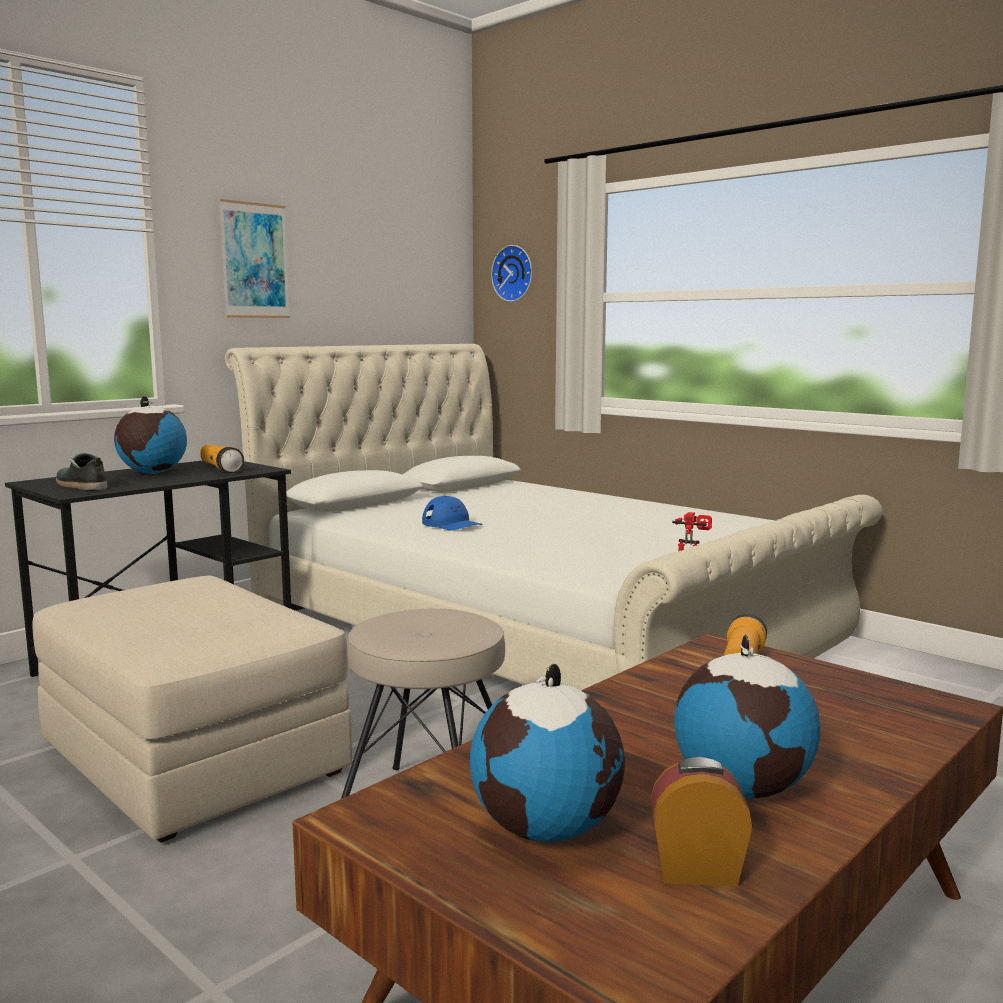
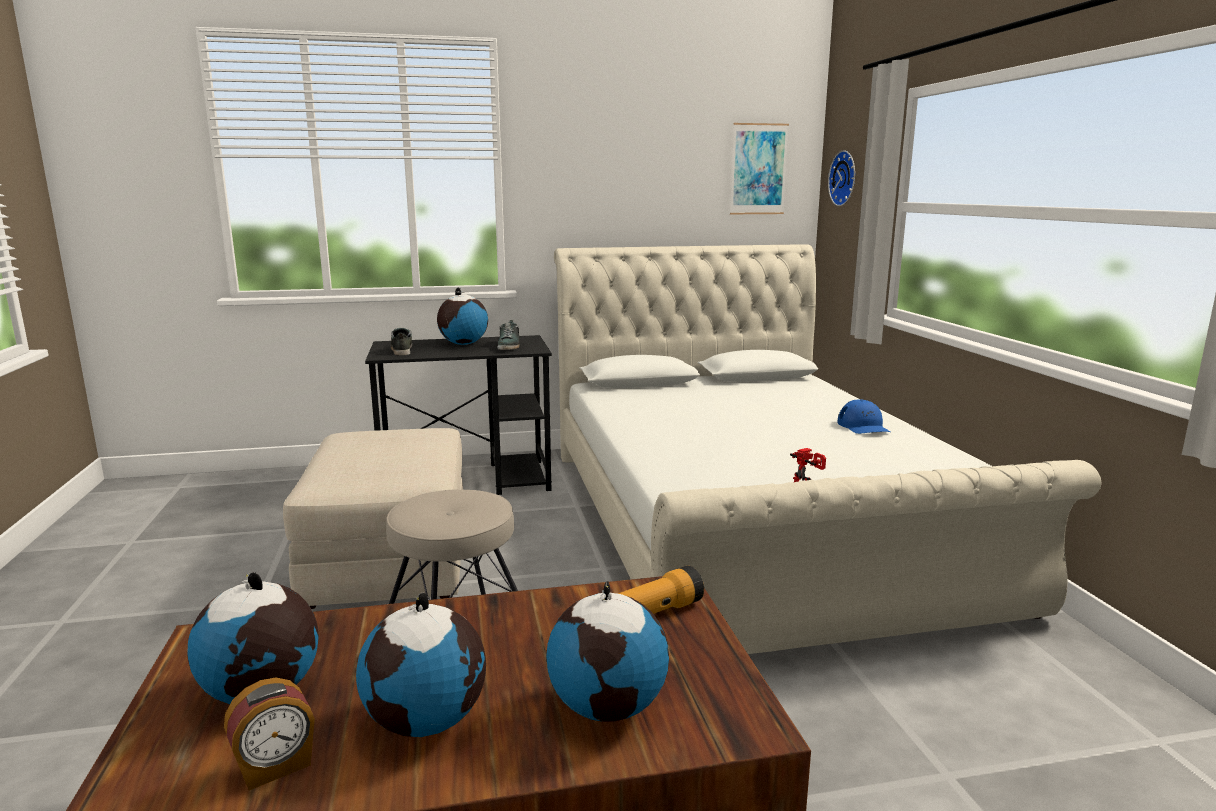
camera: 35 degrees right, 5 degrees up
(221, 469) = (509, 346): flashlight -> shoe
(254, 260) = (587, 176): picture -> picture (758, 169)
(451, 524) = (669, 416): blue cap -> blue cap (863, 426)
(697, 869) = (276, 767): alarm clock -> alarm clock turned 105 degrees clockwise
(845, 729) = (608, 707): none -> globe

